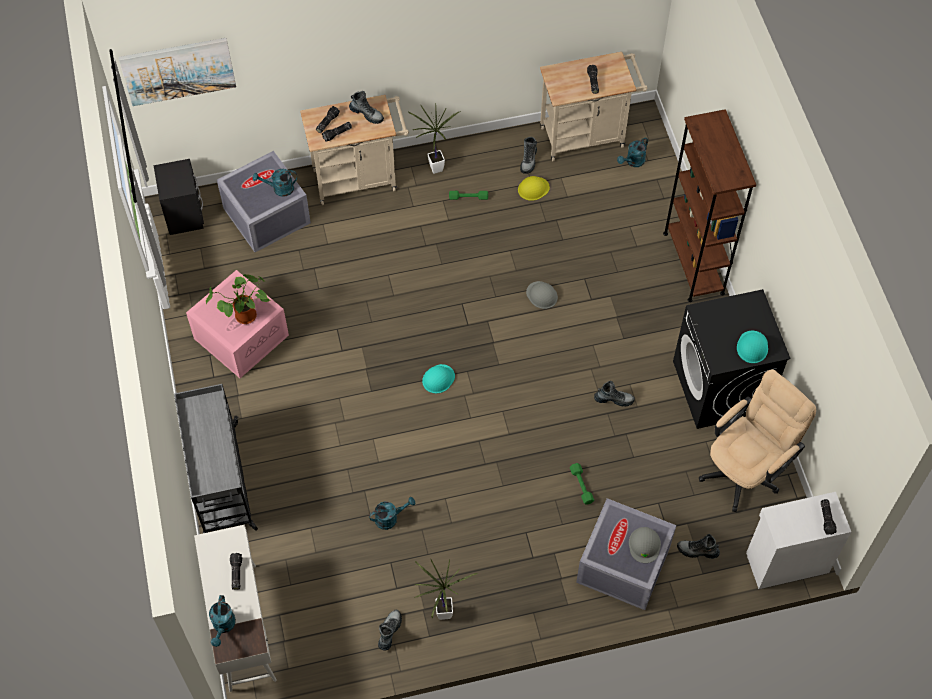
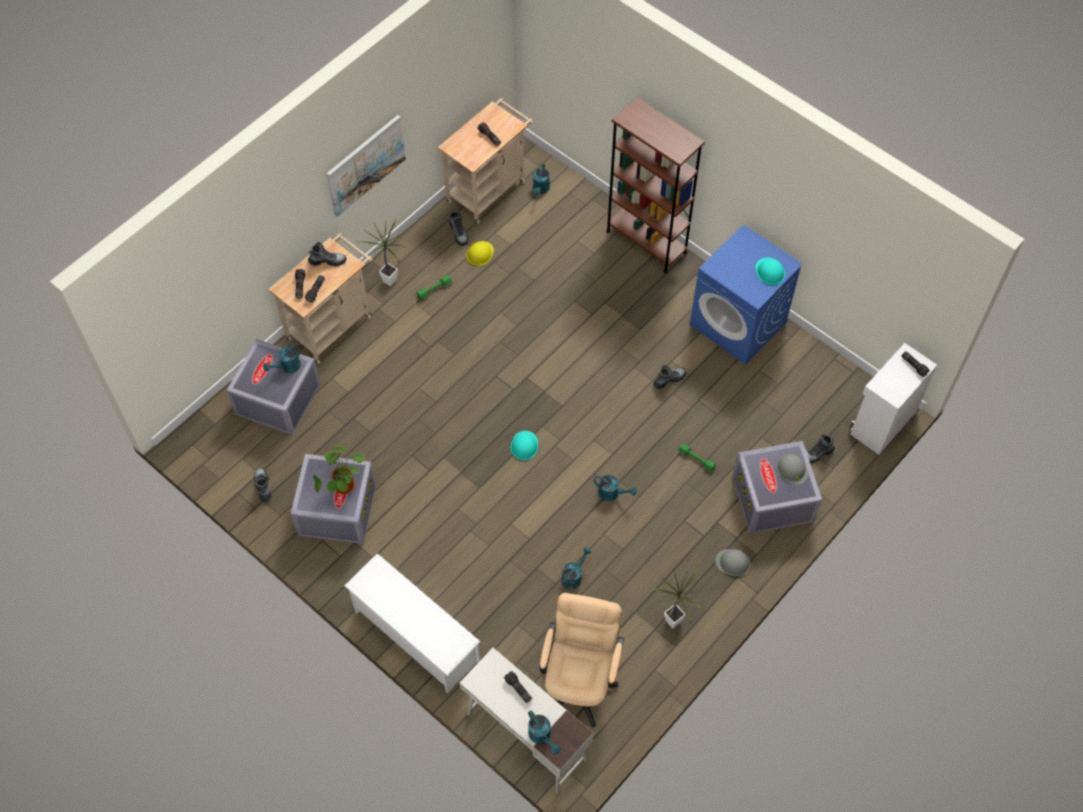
camera: 35 degrees left, 0 degrees up
(178, 70) = (165, 306): picture -> picture (365, 165)
(184, 214) = (205, 439): black nightstand -> none
(220, 482) = (416, 636): grey cart -> white shoe rack
(241, 335) = (336, 508): pink storage box -> grey storage box
(389, 631) = (643, 662): boot -> boot (263, 486)
(481, 468) = (612, 493): none -> turquoise watering can
(542, 295) = (552, 332): grey hard hat -> grey hard hat (733, 562)
(720, 387) = (738, 324): black washing machine -> blue washing machine
(746, 469) = (803, 373): beige office chair -> beige office chair (579, 680)

